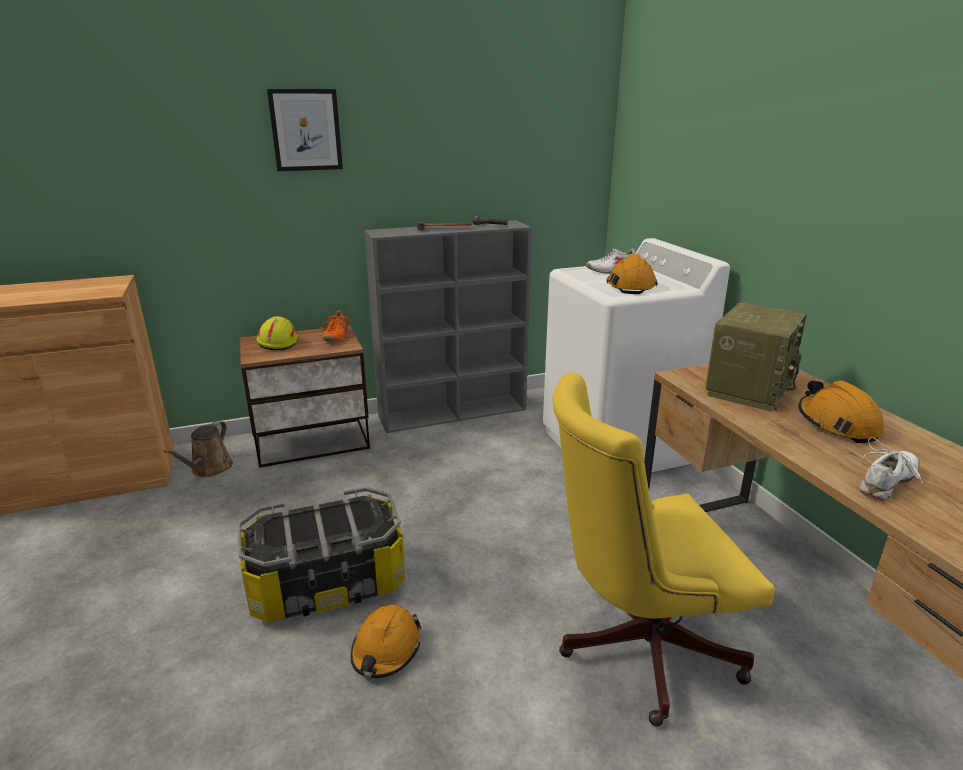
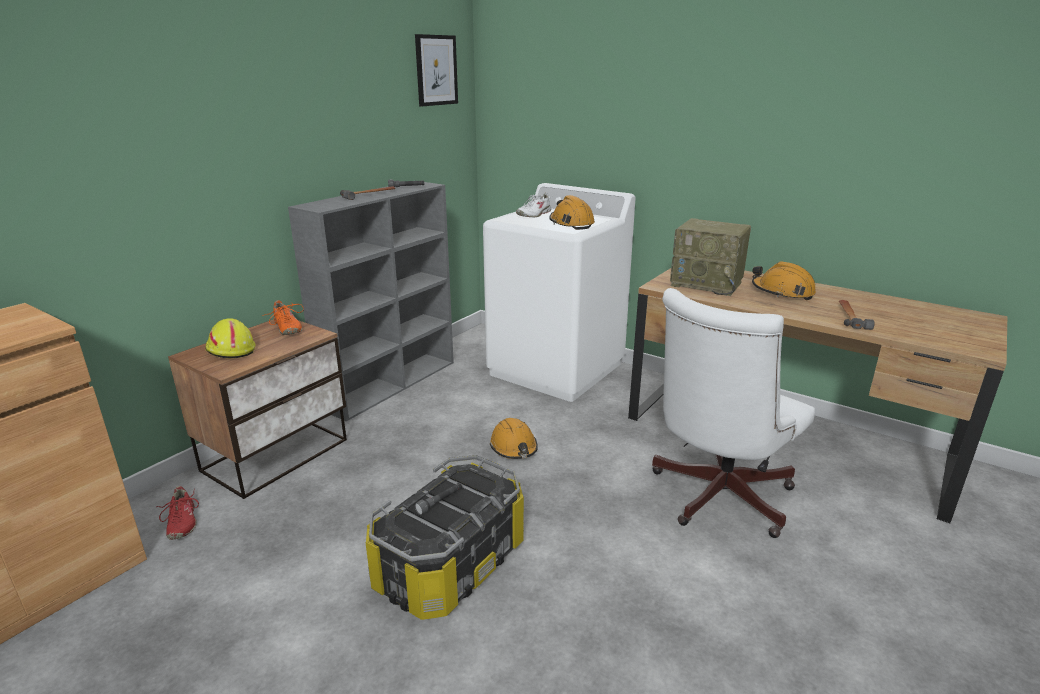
camera: 35 degrees left, 0 degrees up
(209, 469) = (181, 523): brown watering can -> red shoe
(306, 130) = (216, 98): picture -> picture (436, 70)
(316, 521) = (440, 502): none -> grey flashlight
(386, 650) = (561, 586): orange hard hat -> orange hard hat (514, 447)
(636, 646) = (715, 497): yellow office chair -> white office chair
(748, 388) = (708, 284): radio -> radio turned 120 degrees clockwise
(887, 483) = (850, 317): white shoe -> hammer

